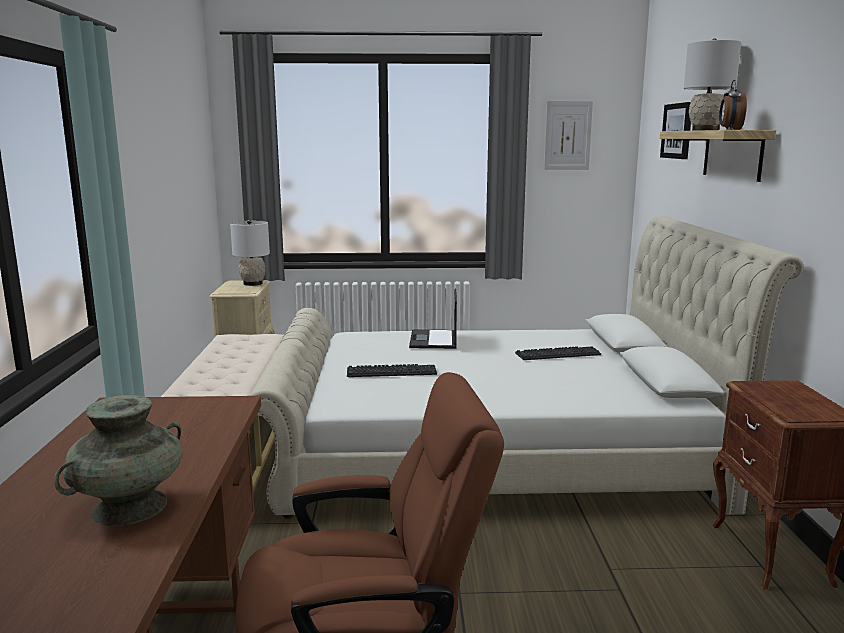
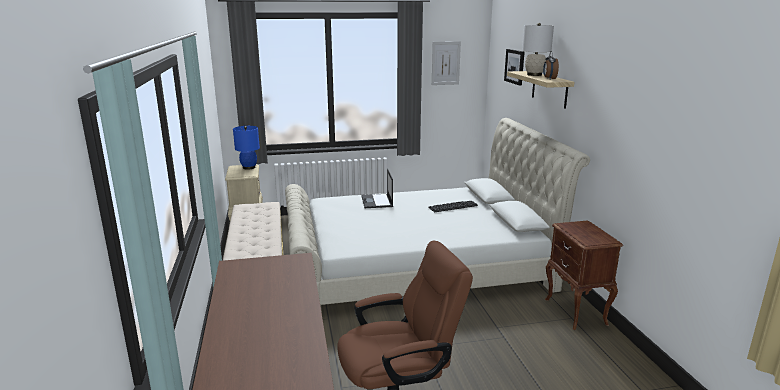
camera: 10 degrees left, 5 degrees up
(129, 507) = (286, 321): turquoise vase -> none
(253, 283) = (249, 167): white table lamp -> blue table lamp
(391, 372) = (360, 225): keyboard -> none

